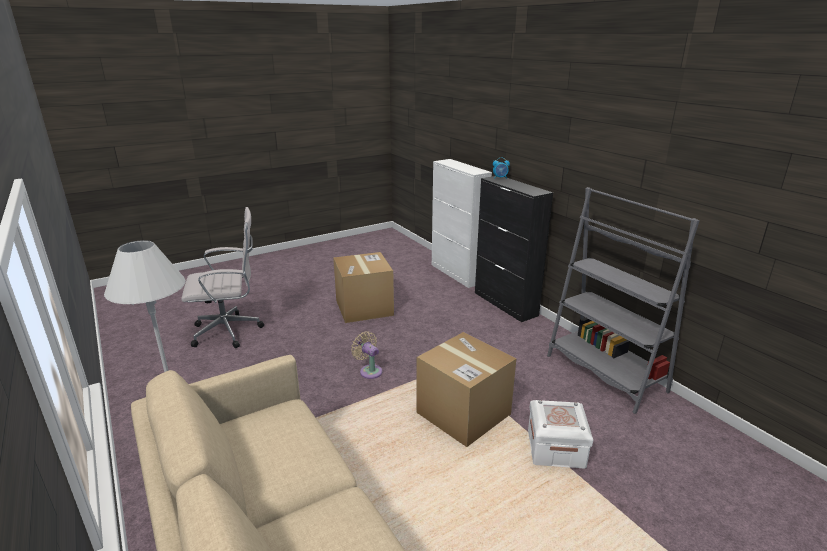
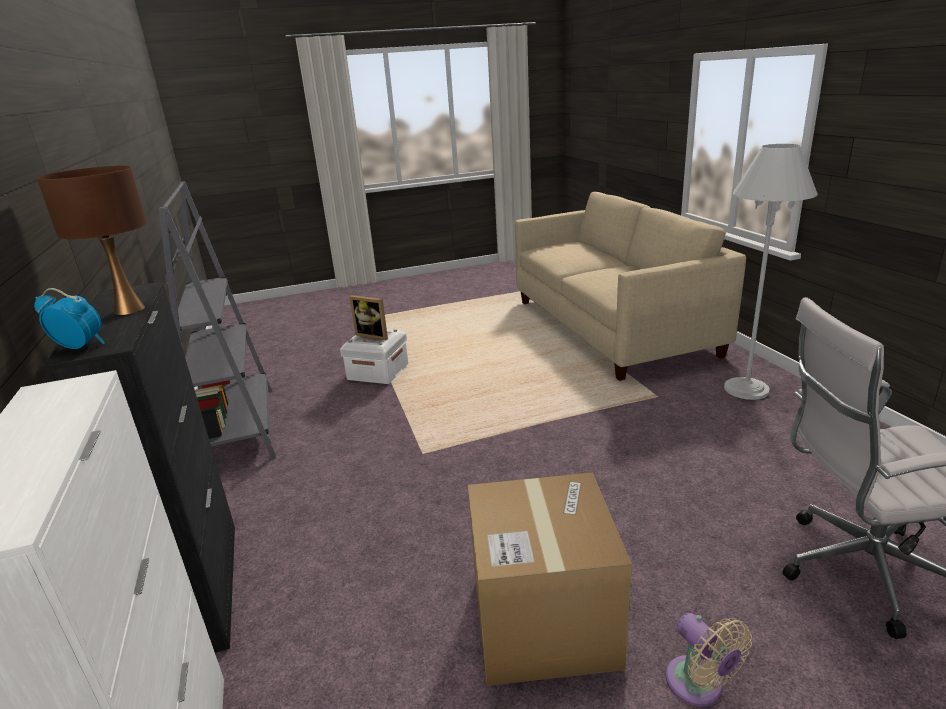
camera: 165 degrees left, 0 degrees up
(369, 370) = (544, 456): beige fan -> beige fan (699, 686)
(463, 413) = (442, 400): cardboard box -> none
(514, 186) = (130, 309): none -> brown table lamp
(561, 416) = (374, 335): none -> picture frame

